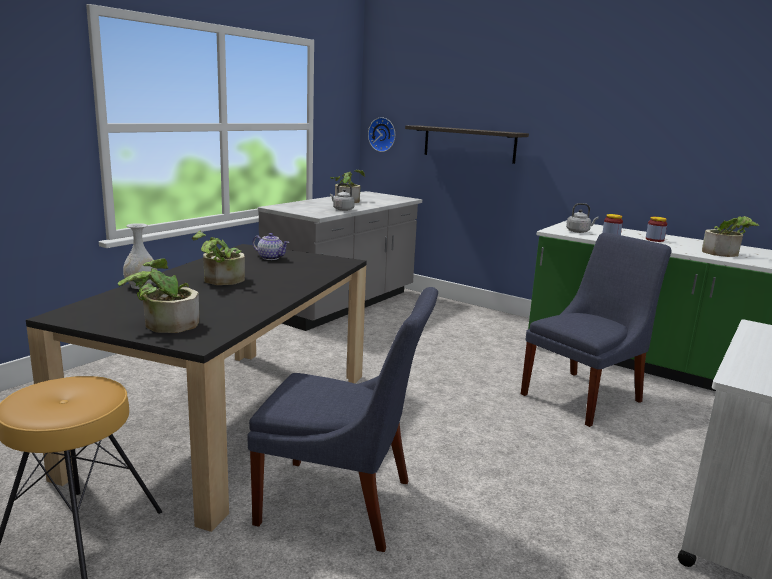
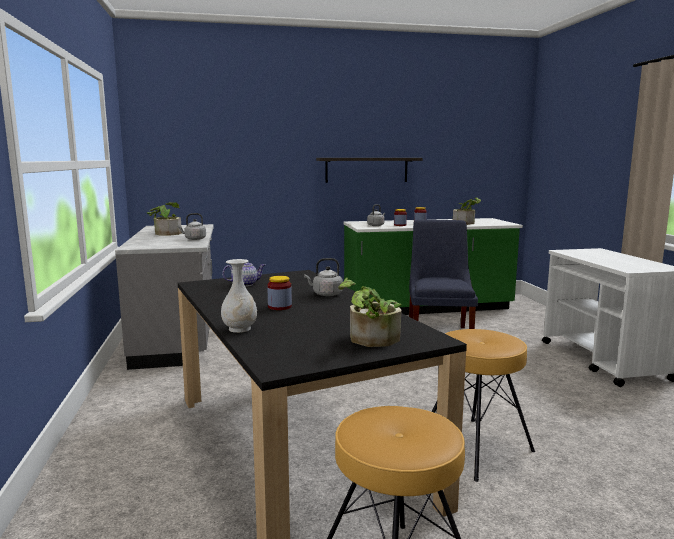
camera: 45 degrees left, 5 degrees down
(220, 281) = (279, 307): potted plant -> jar
(286, 283) = (325, 294): none -> grey kettle
(342, 504) = (475, 448): blue chair -> brown stool
(383, 134) = (154, 169): wall clock -> none
(469, 144) = (249, 171): shelf -> shelf (366, 170)

